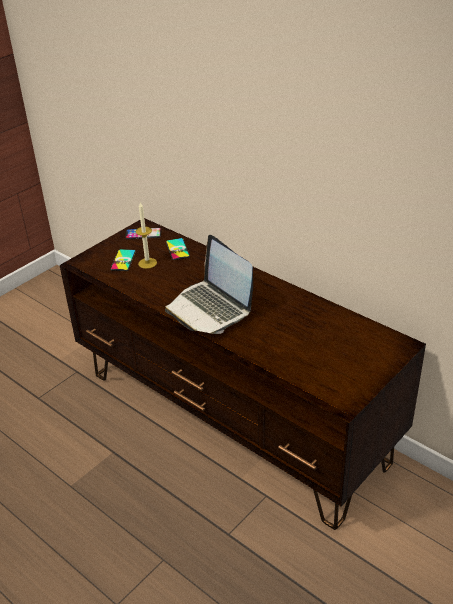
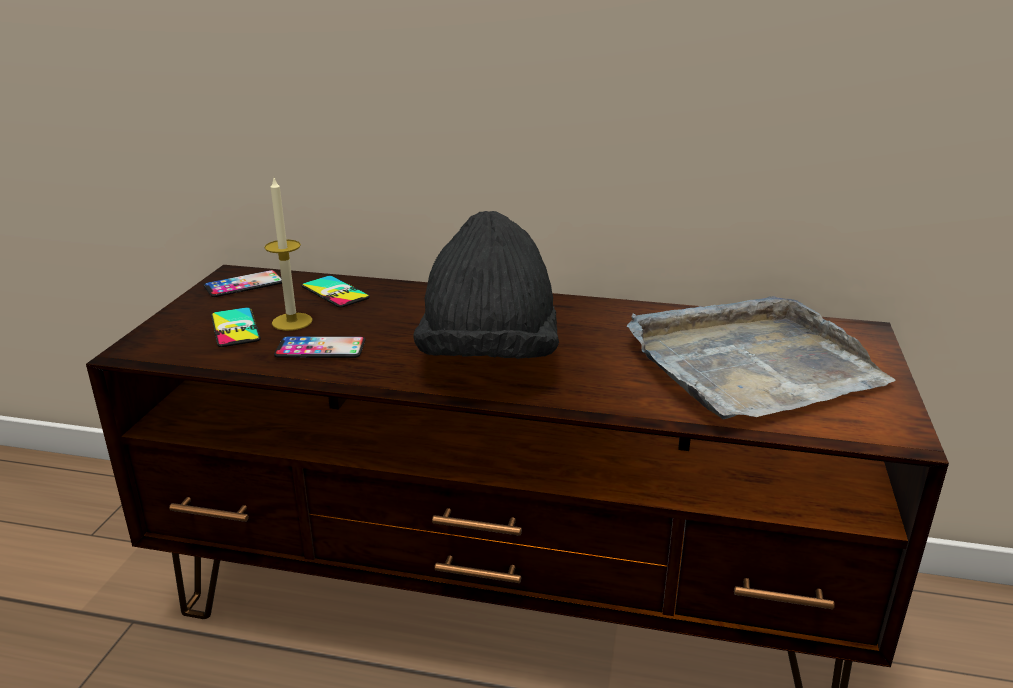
camera: 30 degrees left, 10 degrees down
(148, 282) = (320, 348): none -> phone
(210, 308) = (489, 359): laptop -> black hat
(322, 347) = (750, 364): none -> grey tray

